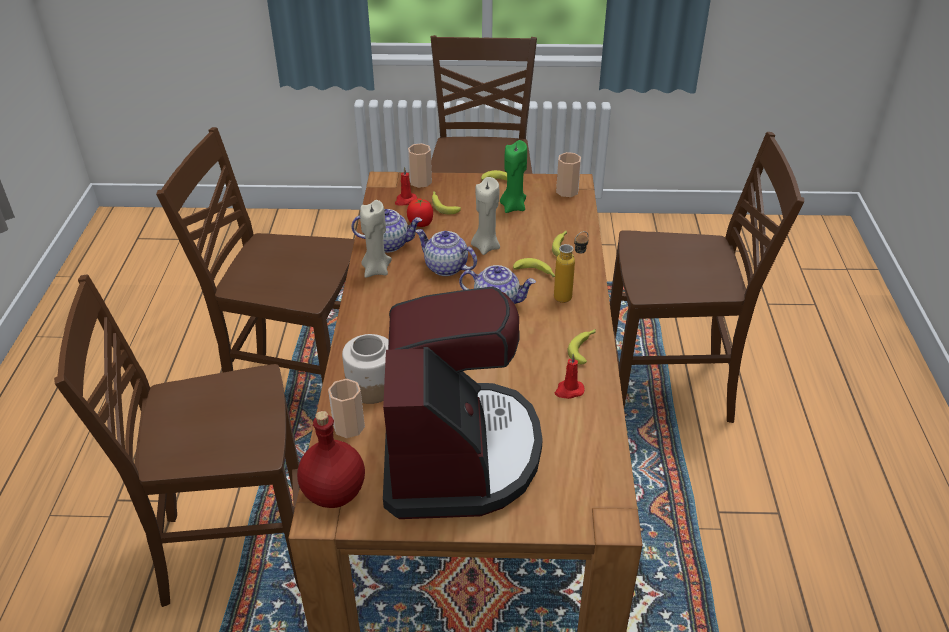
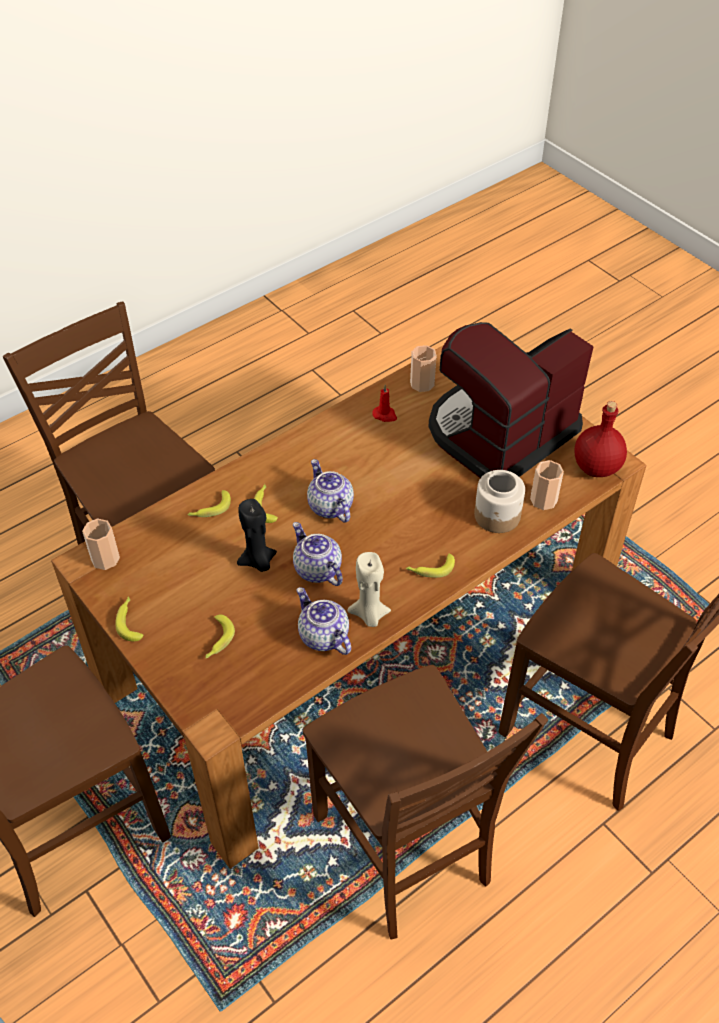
camera: 130 degrees left, 10 degrees up
(405, 200) = (236, 679): red candle -> none
(420, 182) = (187, 693): cup -> cup (422, 384)
(421, 223) = (266, 636): tomato -> none
(445, 267) = (316, 569): teapot -> teapot turned 150 degrees clockwise
(486, 246) = (258, 562): beige candle -> black candle
(513, 207) = (171, 583): green candle -> none
(569, 295) = (276, 470): bottle -> none
(584, 348) = (333, 430): banana -> banana (430, 569)

